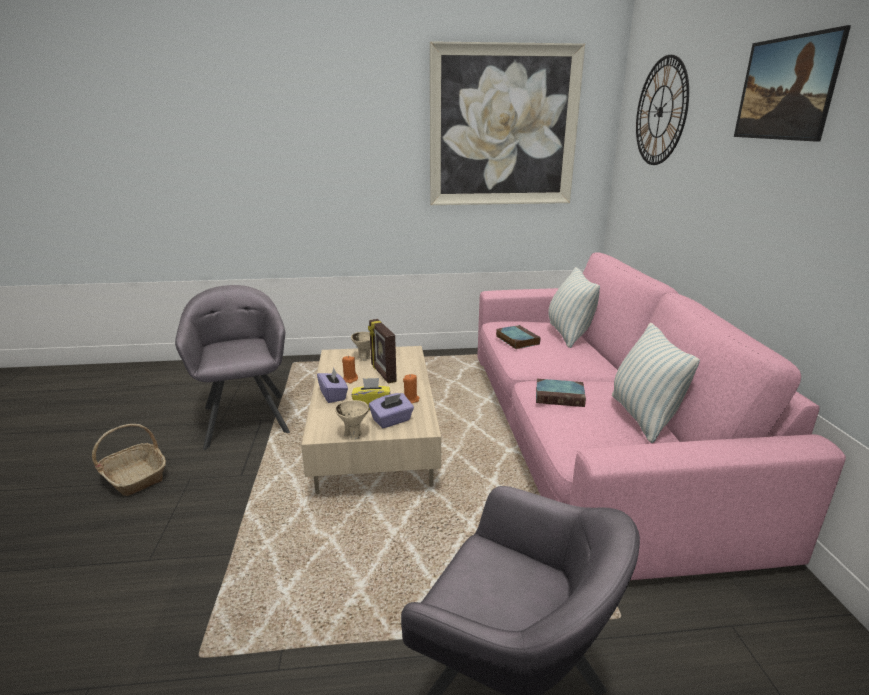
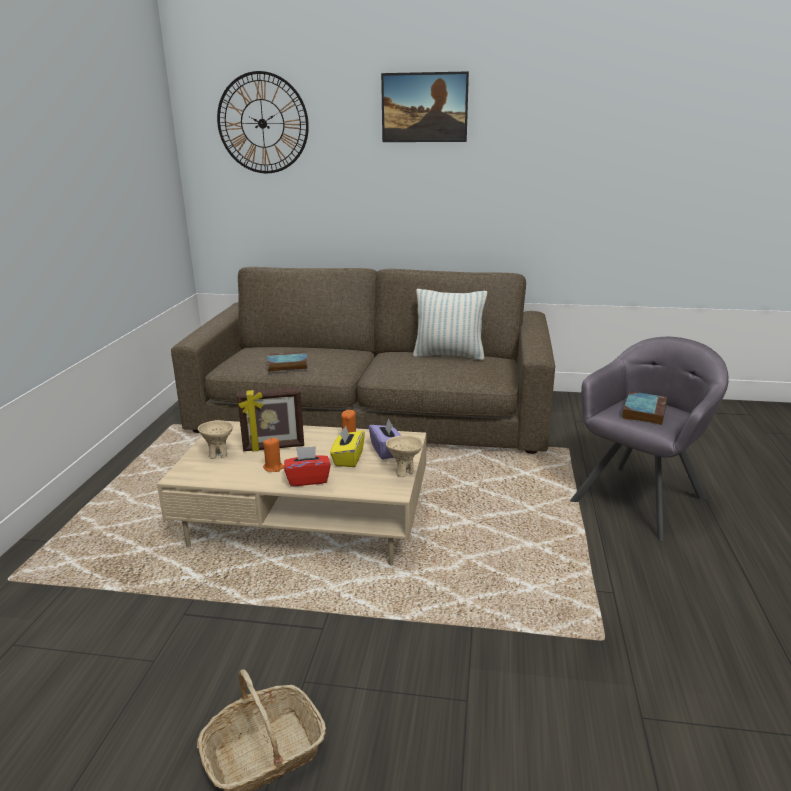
camera: 75 degrees left, 0 degrees up
(246, 419) = (168, 630): grey armchair -> none
(333, 395) = (308, 479): purple tissue box -> red tissue box
(503, 127) = (108, 145): picture -> none
(560, 396) = (413, 368): book -> book (643, 411)
(568, 335) = (285, 348): pillow -> none
(589, 436) = (372, 413): pink sofa -> brown sofa

